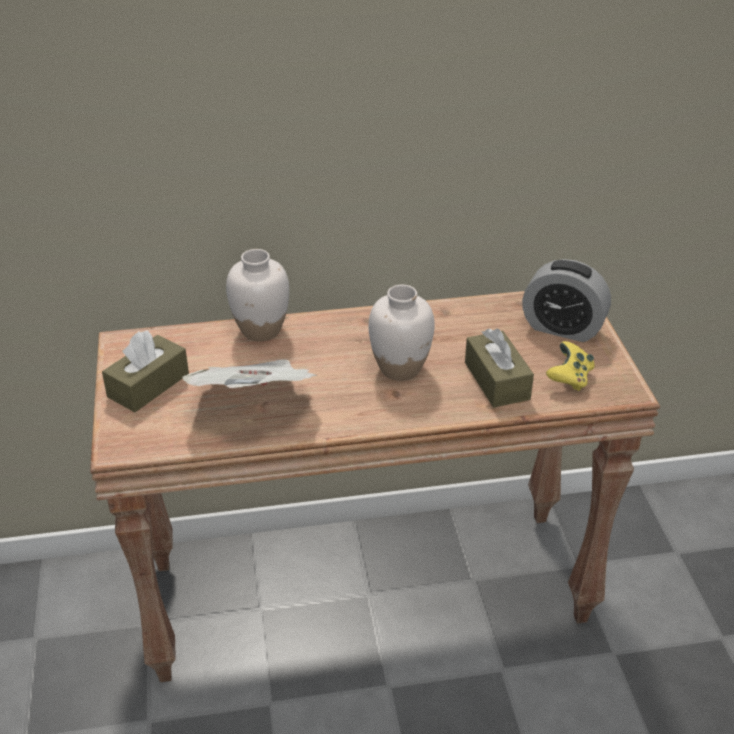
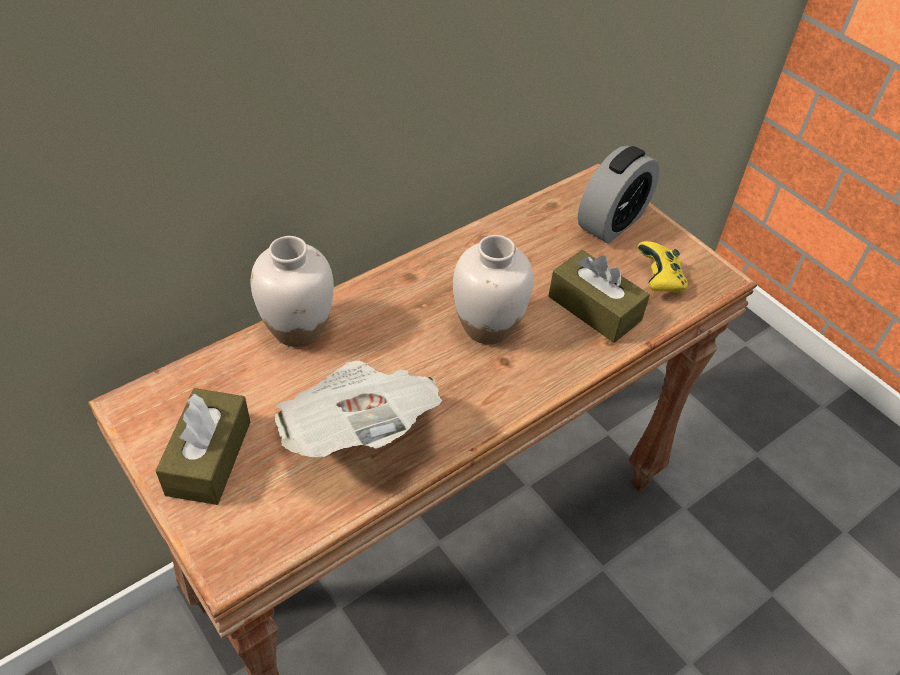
camera: 30 degrees left, 10 degrees up
(562, 328) = (612, 222): alarm clock -> alarm clock turned 45 degrees counterclockwise

